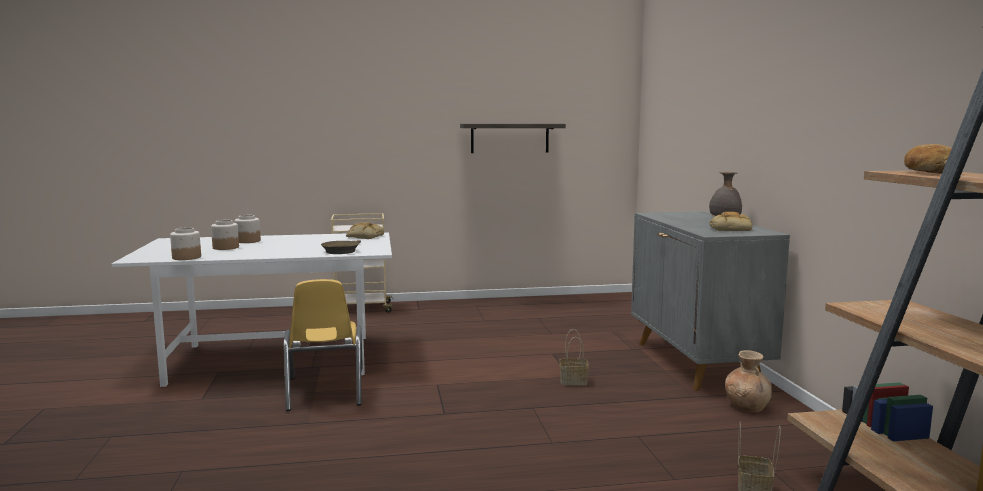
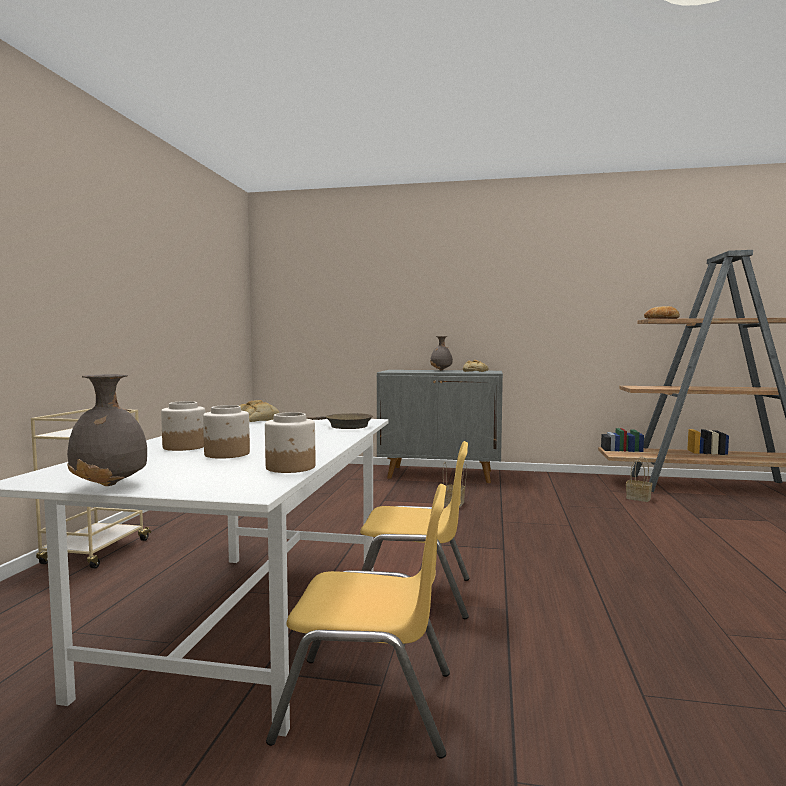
camera: 70 degrees left, 5 degrees down
(152, 247) = (111, 485): none -> grey vase
(182, 398) = (368, 705): none -> yellow chair
(510, 138) = (185, 312): shelf -> none
(747, 407) = (522, 479): brown vase -> none

